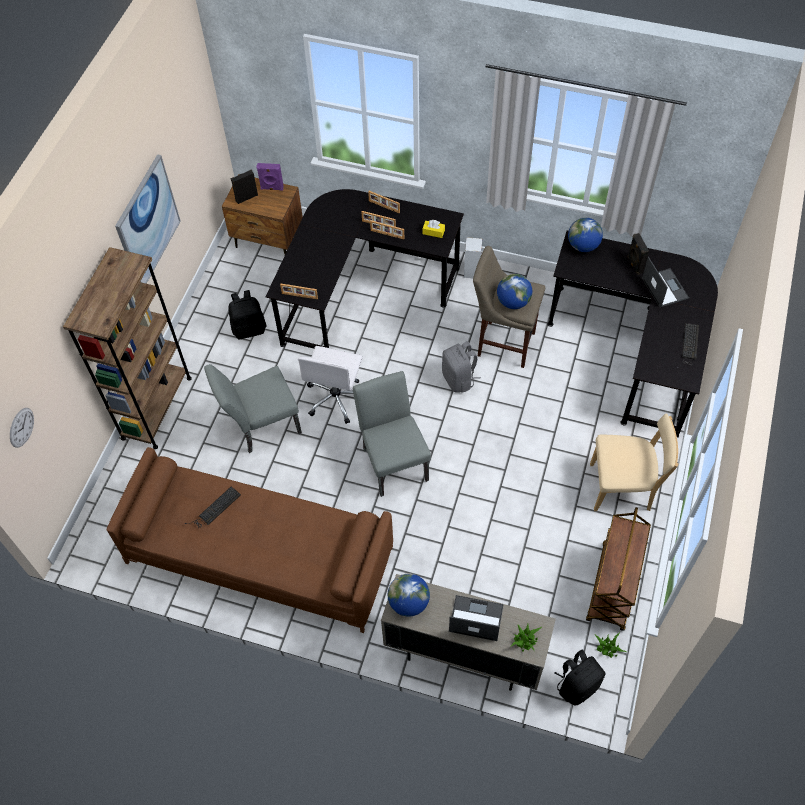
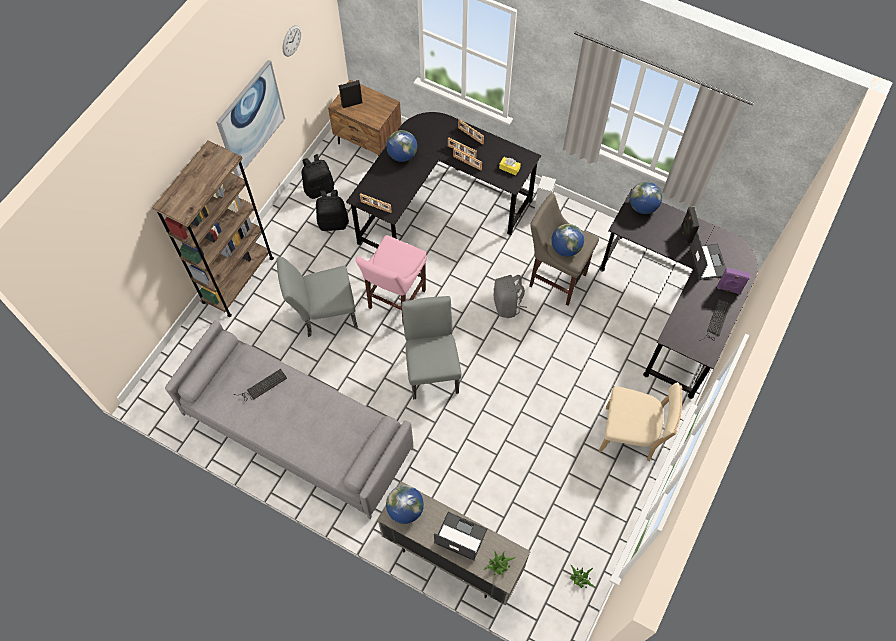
camera: 10 degrees right, 5 degrees up
(21, 427) = (101, 291): wall clock -> wall clock (291, 41)
(259, 555) = (297, 430): brown sofa -> grey sofa
(272, 188) = (376, 99): purple speaker -> purple speaker (728, 289)
(315, 238) = (402, 155): none -> globe
(336, 398) = (395, 301): white office chair -> pink stool
(577, 685) = (545, 606): black backpack -> black backpack (319, 188)
(613, 587) = (598, 524): brown cart -> none

